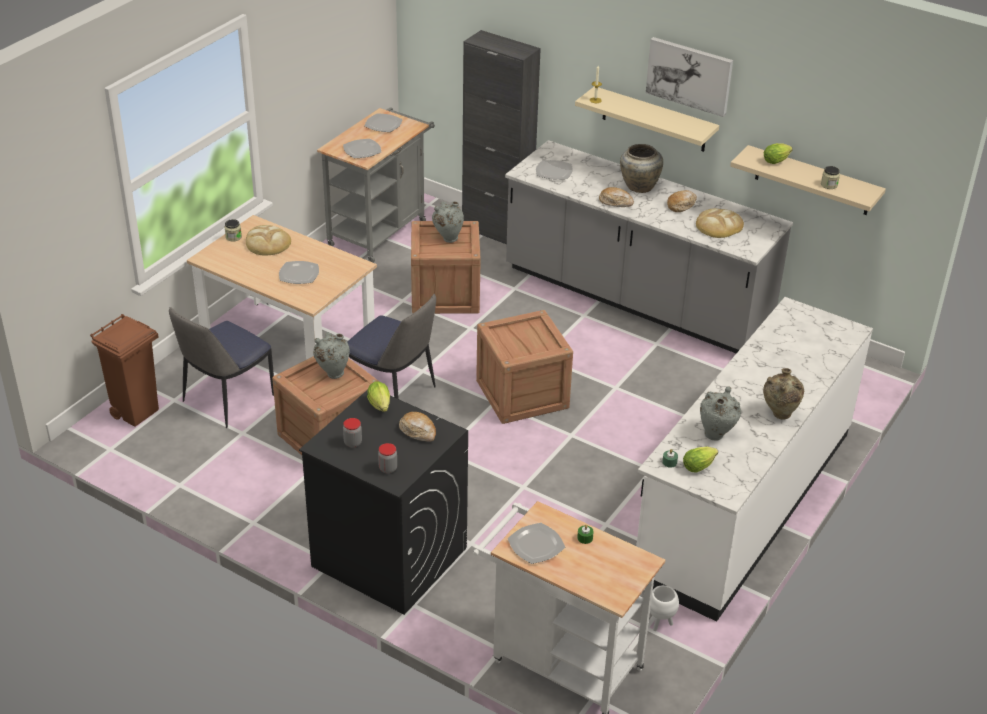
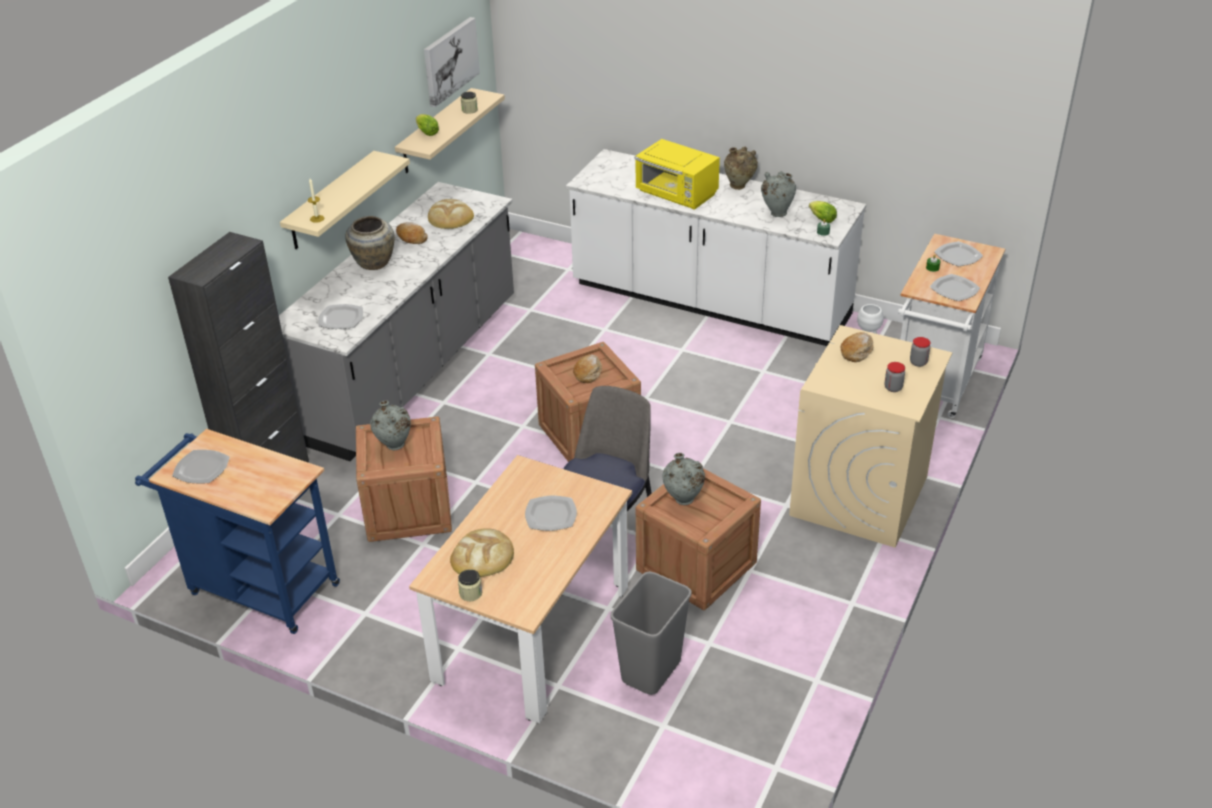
camera: 95 degrees left, 0 degrees up
(136, 412) = (698, 759): brown trash can -> none
(226, 400) = (651, 672): chair -> grey trash can
(361, 150) = (275, 479): plate -> plate (958, 256)
(380, 230) = (257, 587): grey cart -> blue cart
(380, 406) = (830, 378): lettuce -> none
(388, 556) = (859, 496): black washing machine -> beige washing machine
(615, 202) = (407, 276): bread -> bread (588, 373)
(689, 75) = (343, 125): picture -> picture (450, 61)
(760, 367) = (677, 195): none -> yellow microwave

